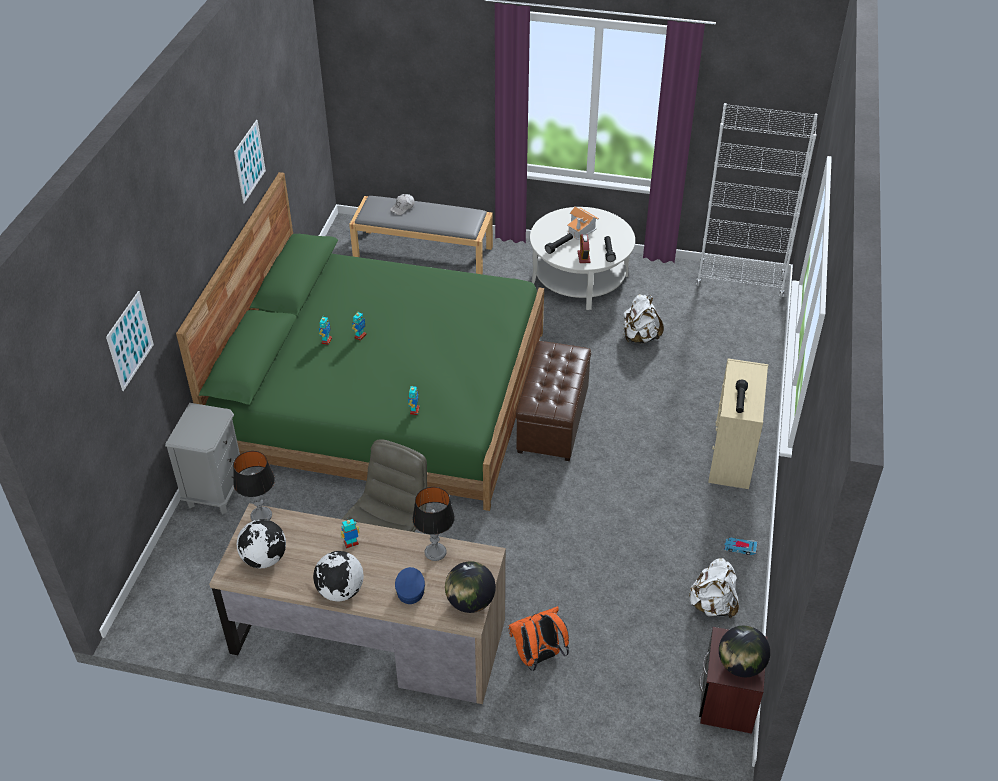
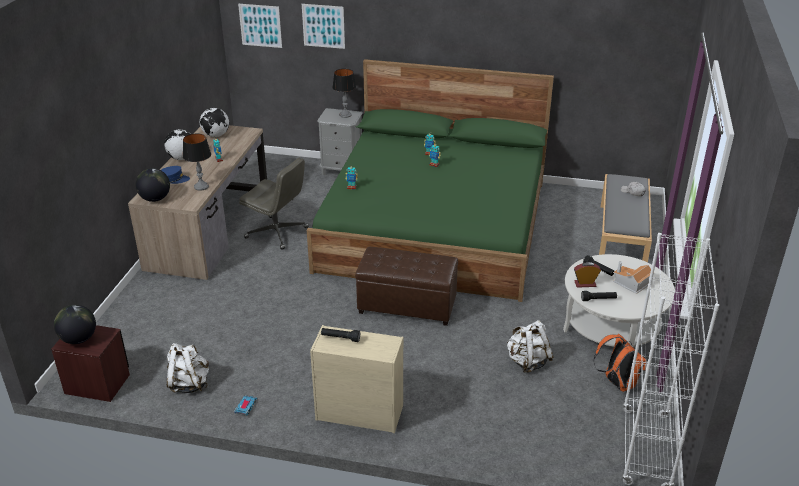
camera: 90 degrees right, 10 degrees down
(249, 161) = (520, 40): picture -> picture (260, 25)
(261, 516) = (250, 132): table lamp -> table lamp (345, 115)
(538, 657) = (170, 294): orange backpack -> orange backpack (617, 383)

